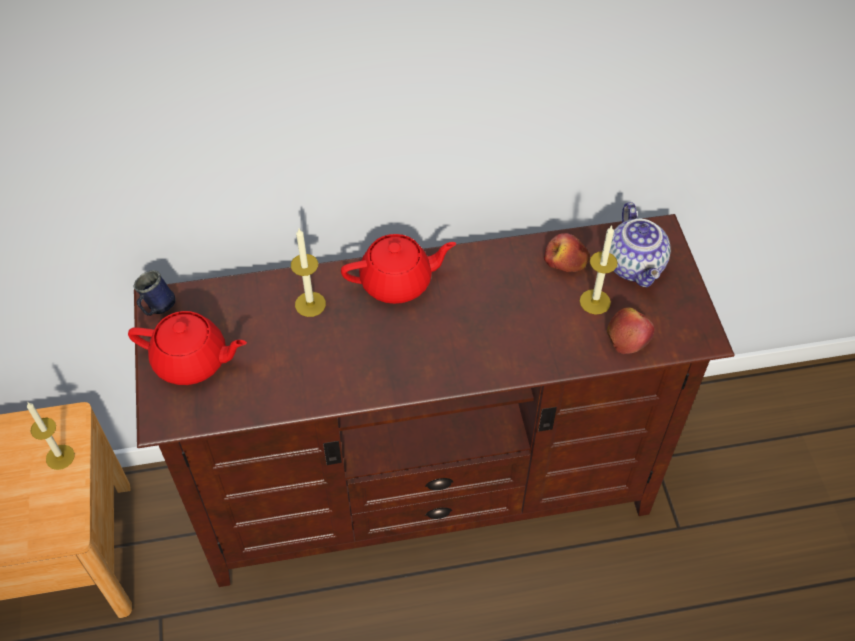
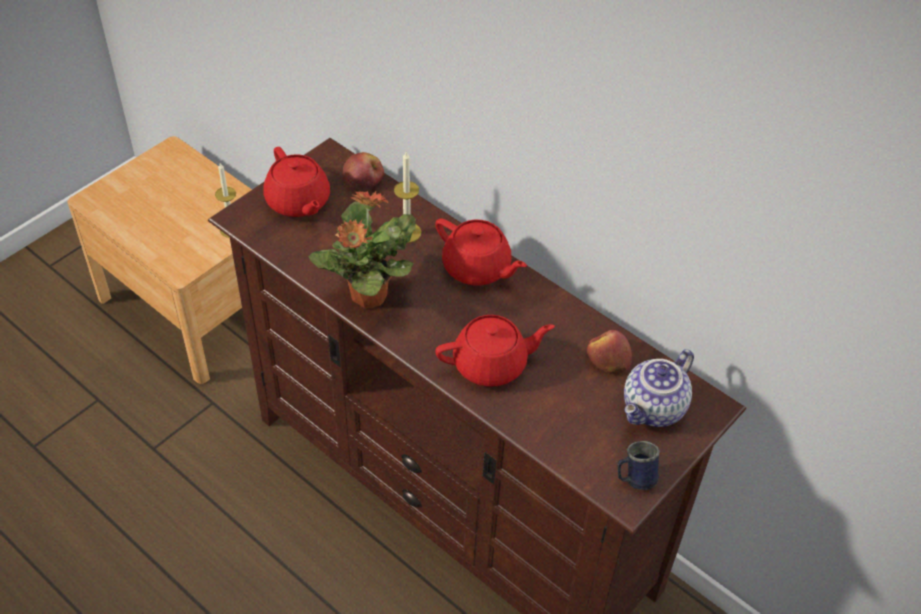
camera: 50 degrees right, 5 degrees down
(156, 308) = (323, 157): blue mug -> blue mug (634, 478)
(357, 377) = (368, 296): none -> potted plant
(507, 338) = (491, 364): none -> red teapot
(595, 301) = (586, 401): candle -> none
(628, 335) = (574, 443): apple -> apple (363, 178)

